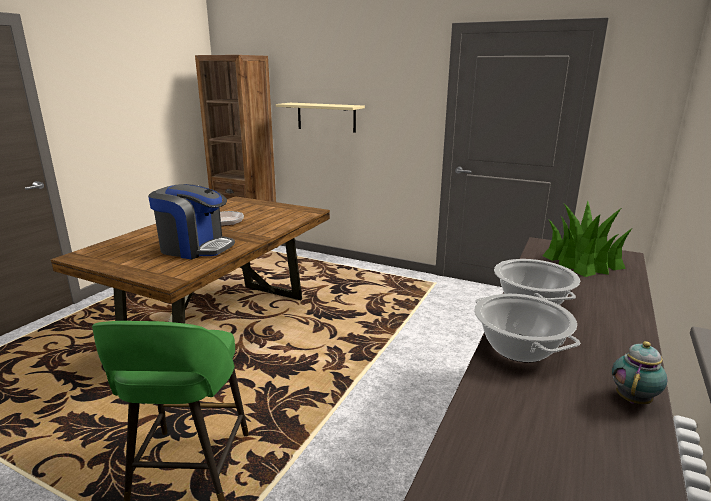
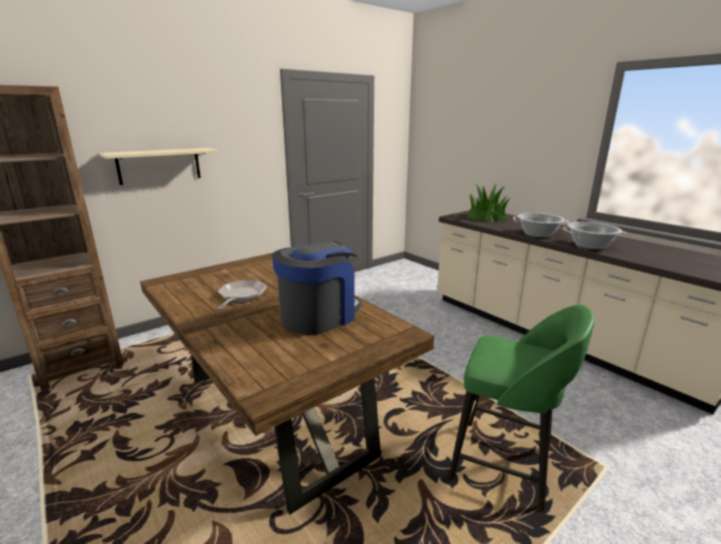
camera: 65 degrees left, 0 degrees up
(633, 399) = (631, 241): teapot -> none

